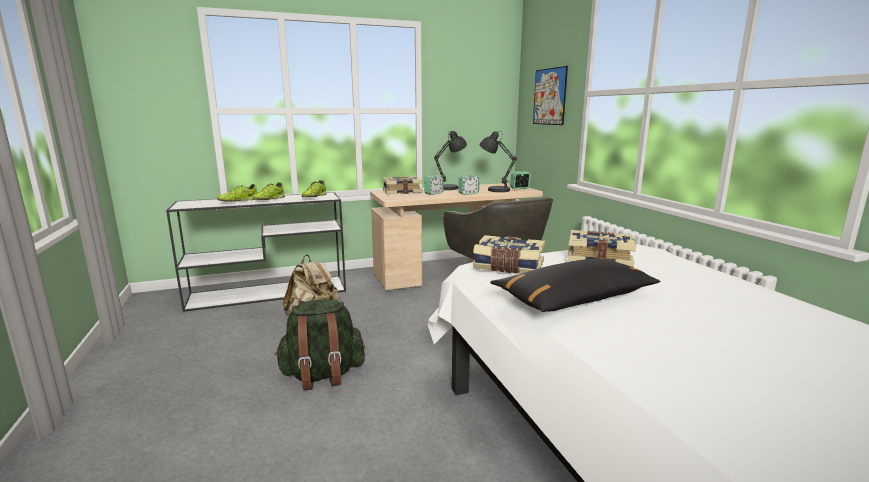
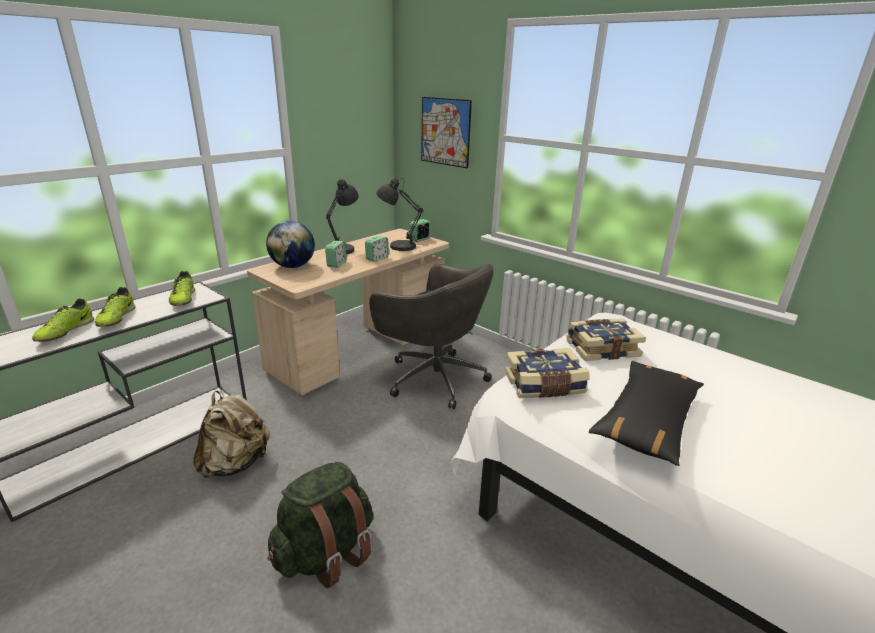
camera: 30 degrees left, 10 degrees up
(402, 192) = (293, 266): book -> globe

